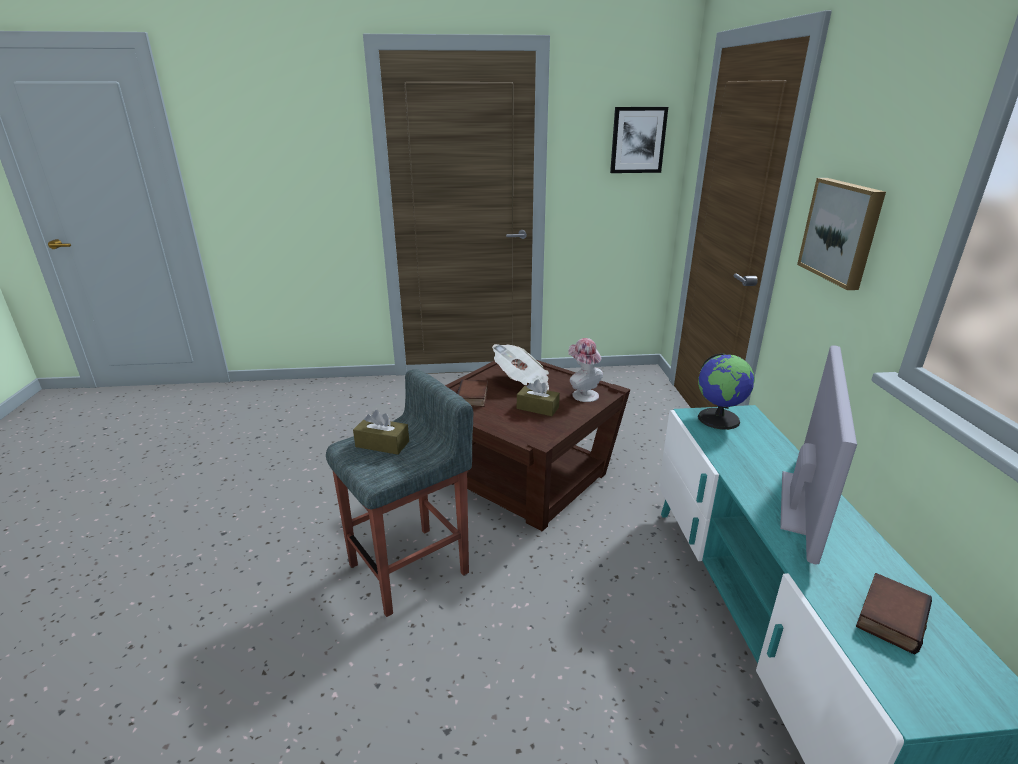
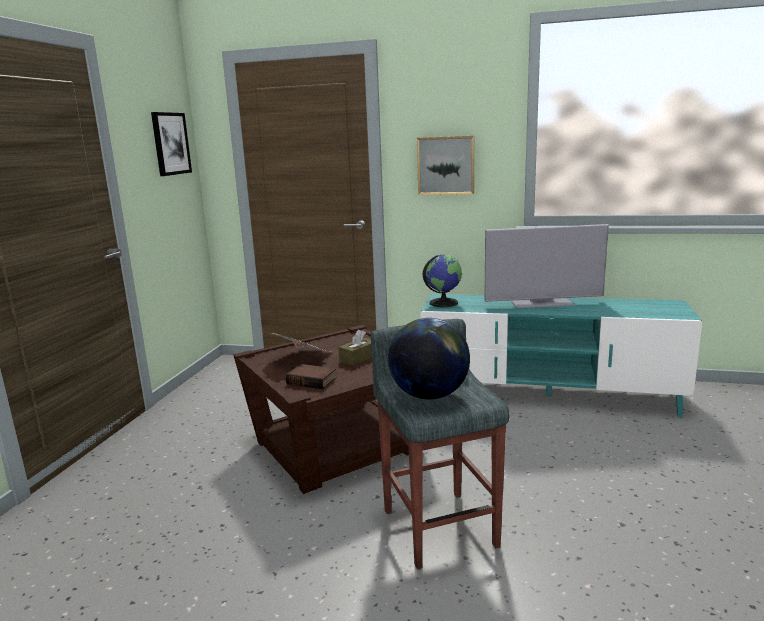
camera: 70 degrees left, 10 degrees down
(382, 444) = (429, 395): brown tissue box -> globe
(582, 394) = (350, 341): hat -> none
(800, 503) = (542, 303): television -> television turned 135 degrees clockwise
(889, 616) = (631, 307): book -> none

